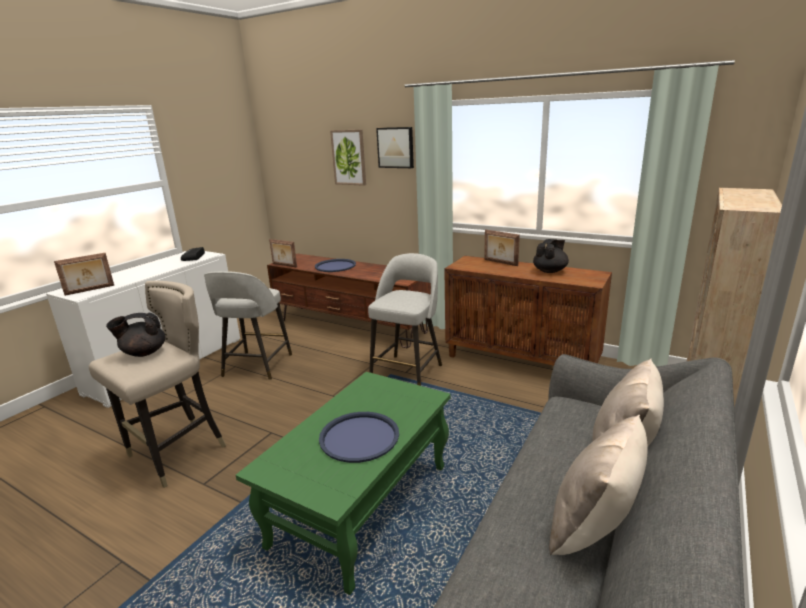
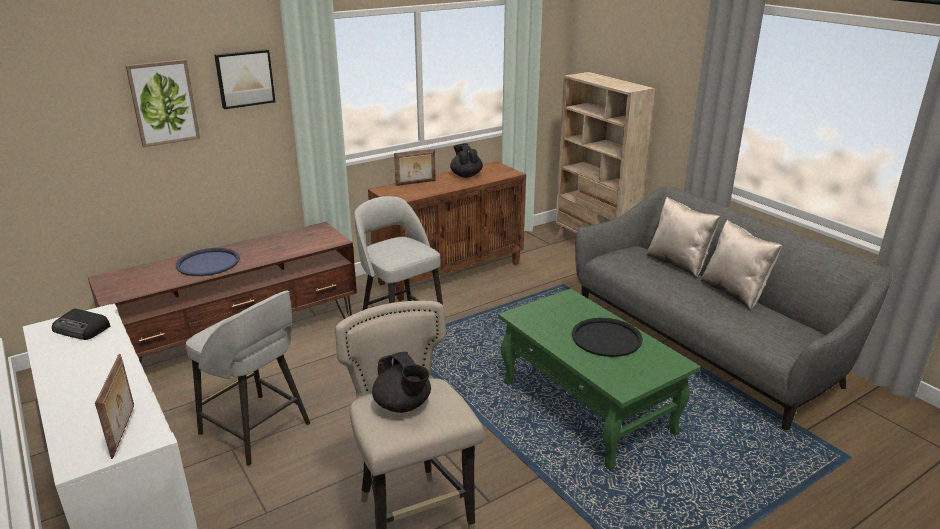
camera: 65 degrees left, 5 degrees up
(143, 353) = (403, 405): black teapot -> black teapot turned 45 degrees counterclockwise
(284, 265) = (133, 294): picture frame -> none
(359, 437) = (606, 338): blue tray -> black tray

